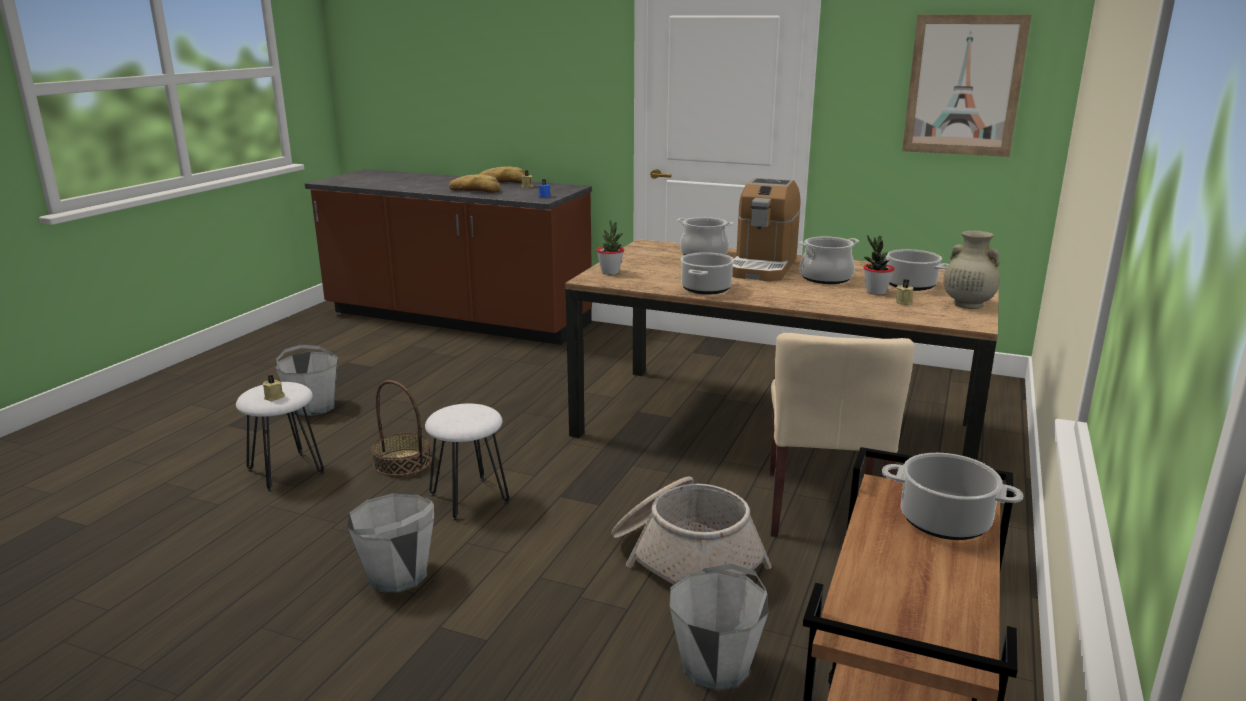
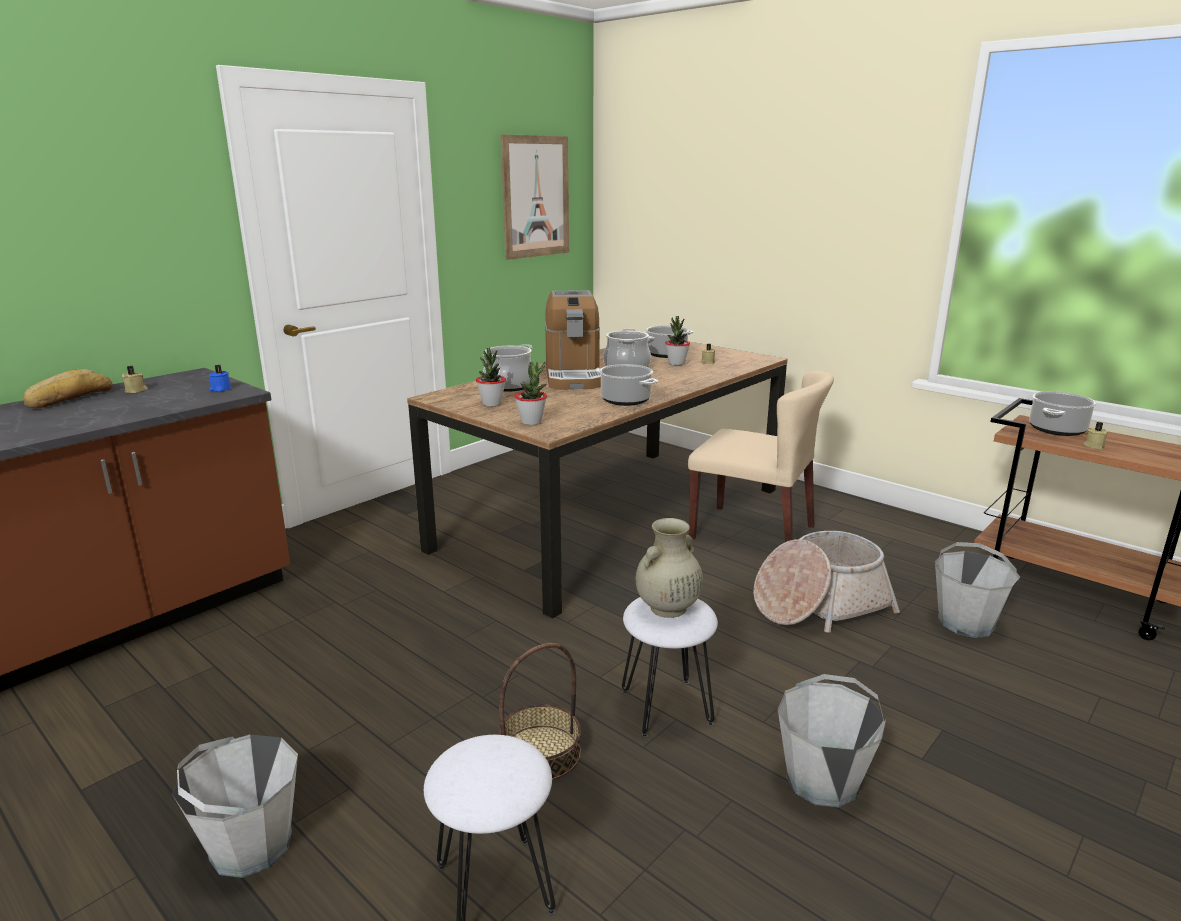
camera: 70 degrees left, 0 degrees up
(274, 397) = (516, 767): beige candle -> beige candle (1093, 446)
(475, 191) = (94, 415): bread -> none
(646, 258) = (491, 404): none -> potted plant
(762, 267) = (573, 376): coffee machine -> coffee machine turned 45 degrees clockwise
(967, 304) = (721, 352): beige vase -> beige vase (667, 609)

